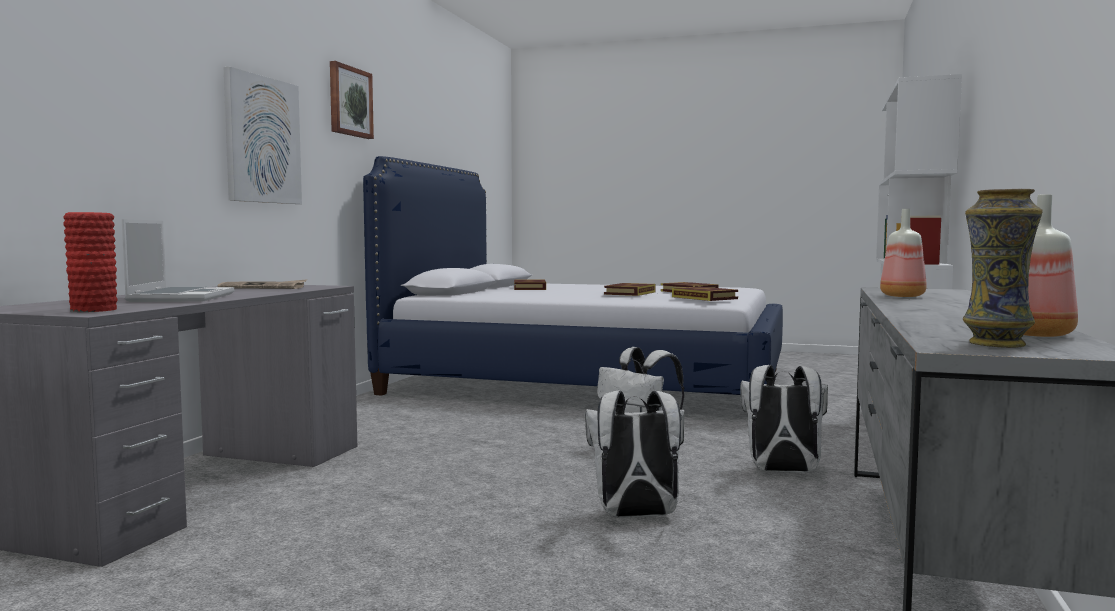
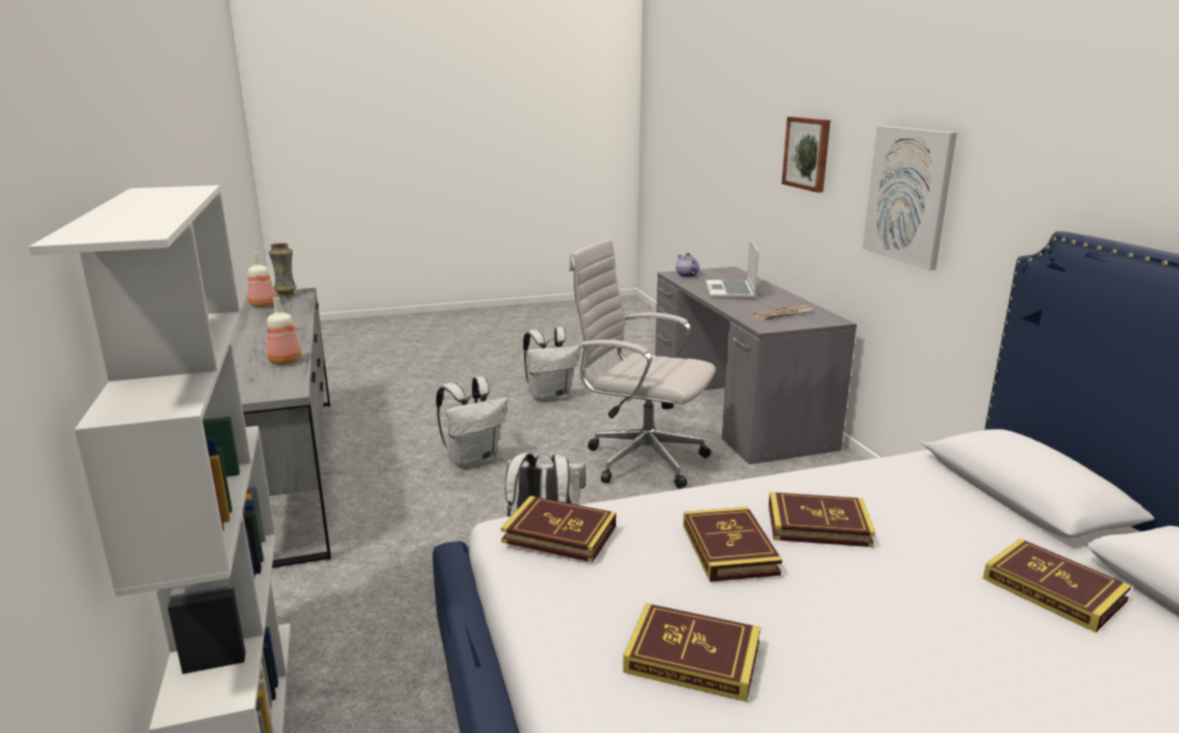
camera: 145 degrees right, 15 degrees up
(94, 310) = (686, 275): red vase -> teapot
(181, 297) = (731, 291): laptop -> laptop turned 45 degrees clockwise
(349, 101) = (1060, 141): picture -> picture (807, 153)
(442, 471) = (640, 459): none -> white office chair
(573, 294) = (818, 525): none -> book
(782, 472) = (395, 540): white backpack -> white backpack (550, 396)

